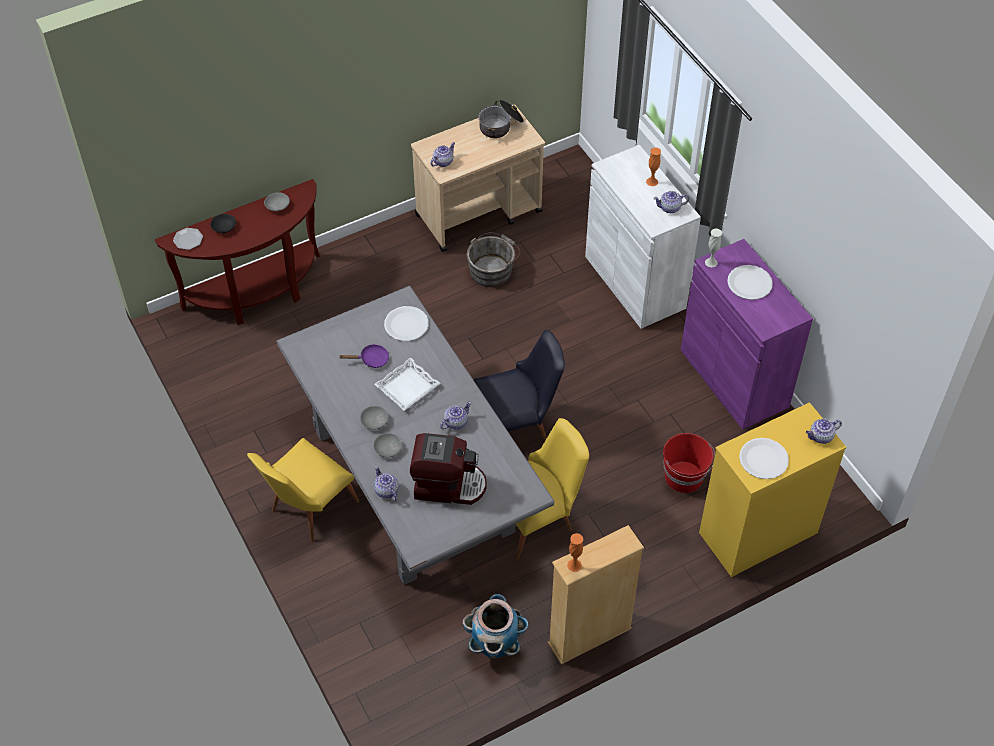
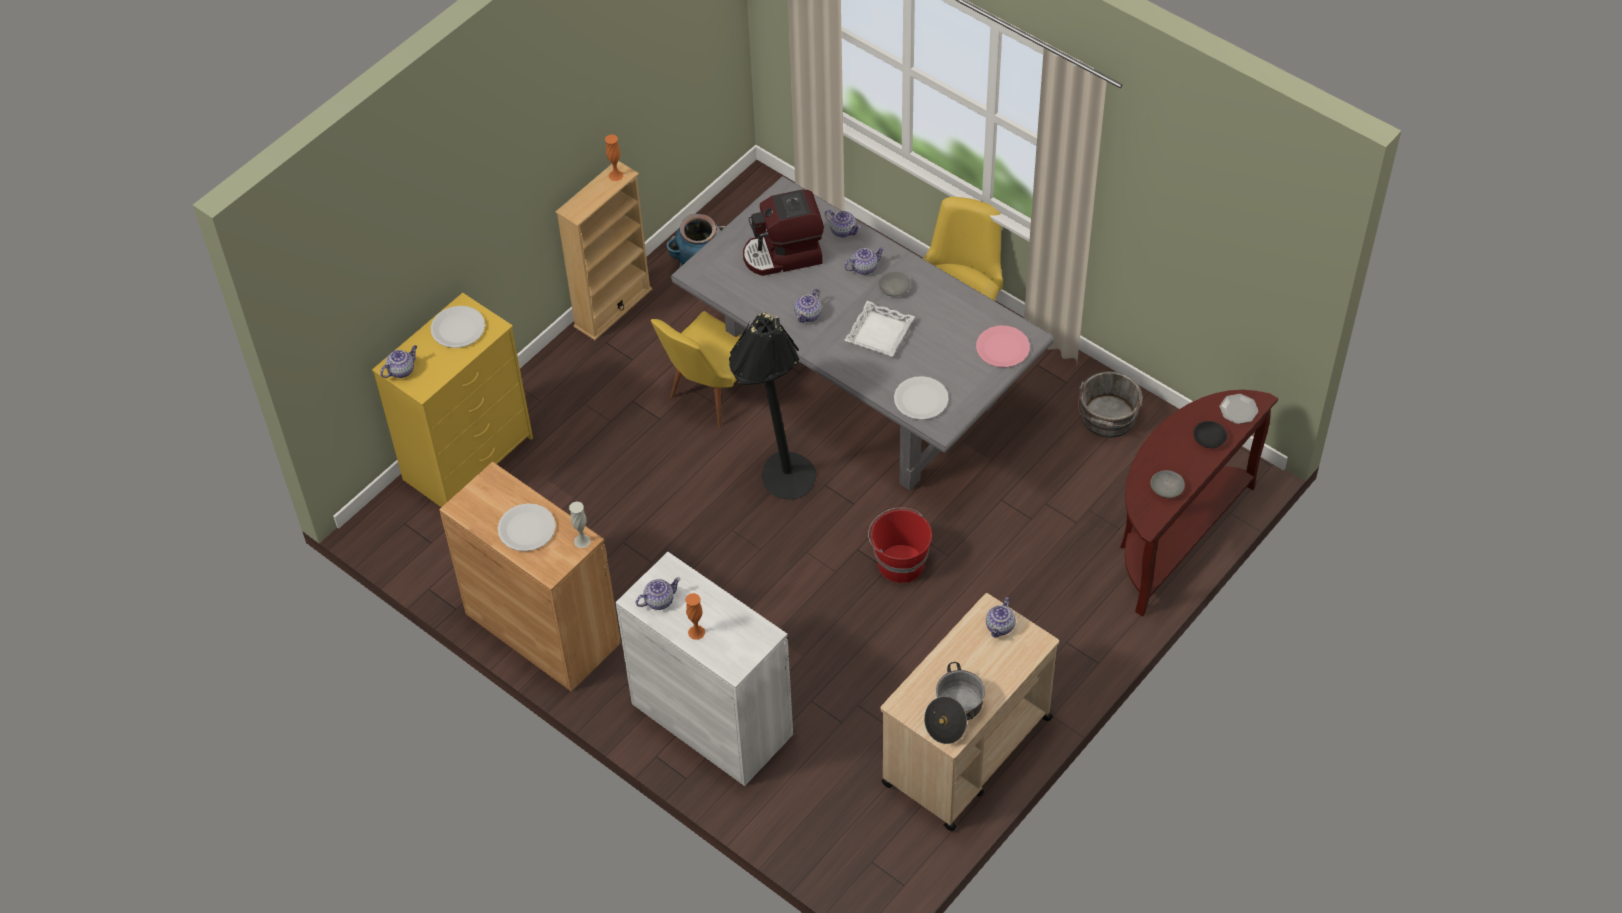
camera: 160 degrees right, 0 degrees up
(321, 343) = (1002, 348): none -> pink plate
(371, 359) = (936, 349): purple frying pan -> none
(388, 449) = (864, 268): grey bowl -> teapot
(492, 269) = (905, 672): grey bucket -> grey bucket (1107, 419)
(518, 427) = (777, 483): black chair -> black floor lamp
(684, 477) = (566, 490): red bucket -> red bucket (900, 563)
(734, 378) = (542, 628): purple cabinet -> brown cabinet

